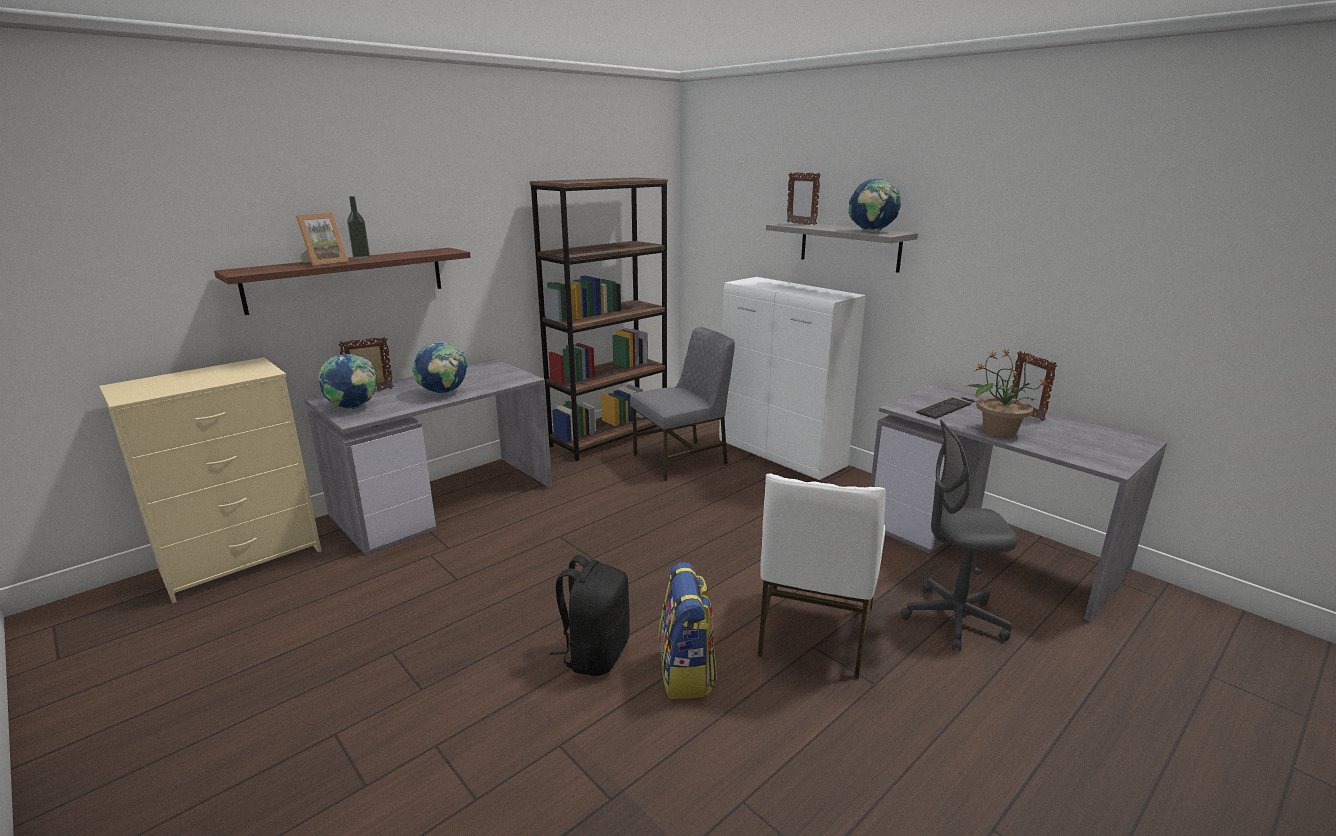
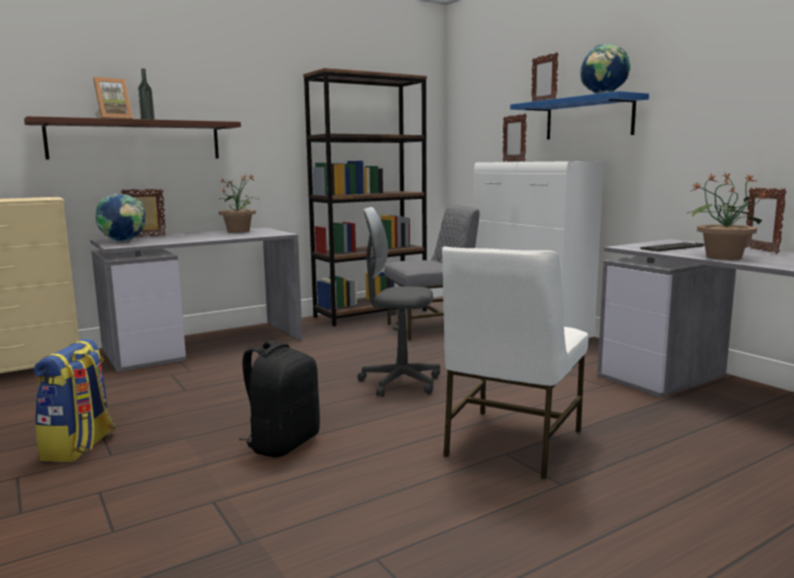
camera: 10 degrees right, 10 degrees down
(444, 393) = (205, 238): globe -> none
(471, 372) = (239, 231): none -> potted plant
(687, 673) = (365, 462): backpack -> backpack (79, 447)
(769, 287) = (513, 161): none -> picture frame
(849, 246) = (588, 118): grey shelf -> blue shelf
(953, 619) = (669, 444): grey office chair -> grey office chair (400, 383)

